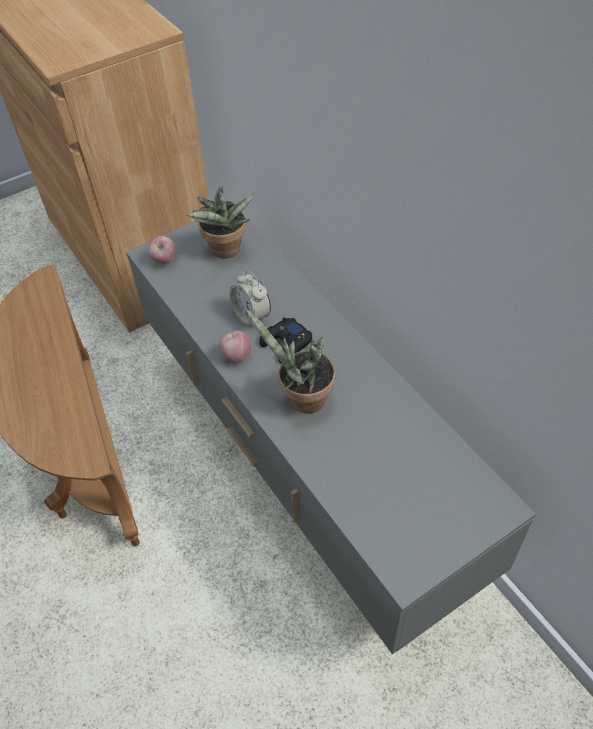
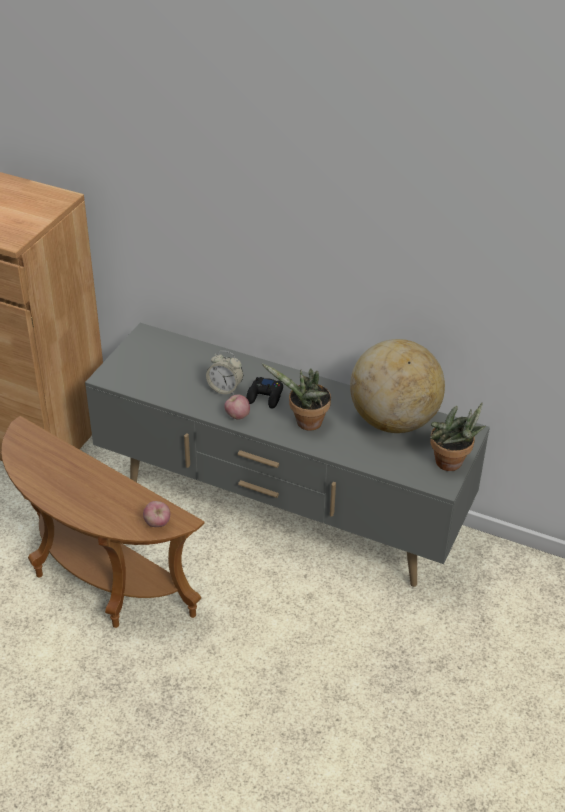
camera: 35 degrees left, 10 degrees down
(164, 261) = (124, 377): apple -> apple (157, 524)
(226, 252) = (167, 356): potted plant -> potted plant (451, 465)
(411, 445) = (394, 421): none -> globe

